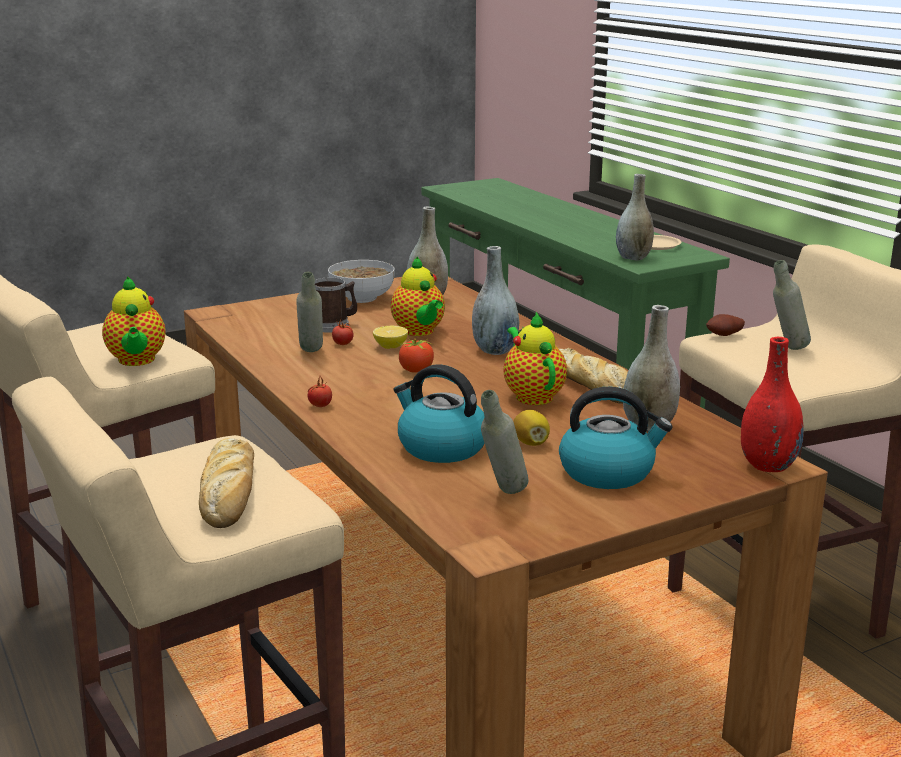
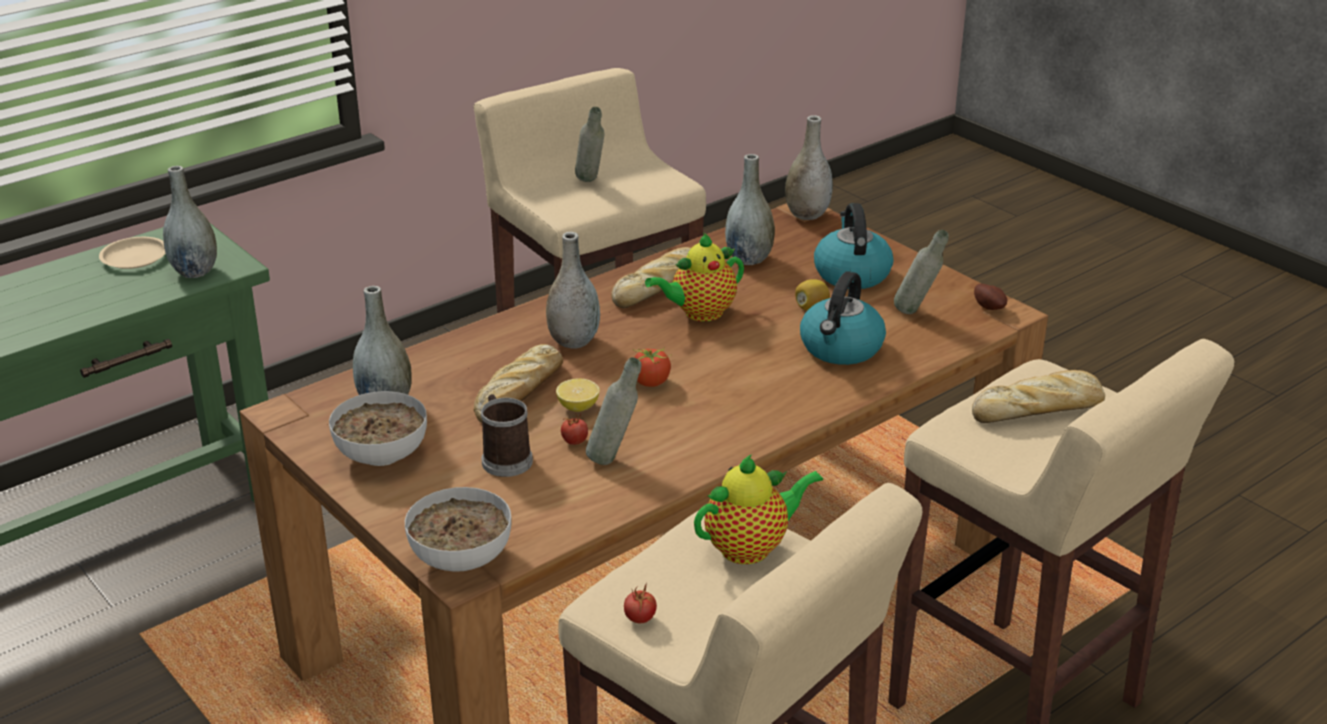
camera: 100 degrees left, 10 degrees up
(229, 312) = (460, 558): none -> bowl
(320, 405) = (772, 426): tomato -> tomato (640, 619)
(419, 332) = (519, 394): teapot -> bread
(725, 336) = (557, 208): potato -> potato (989, 307)
(768, 465) = (807, 215): red vase -> grey vase

